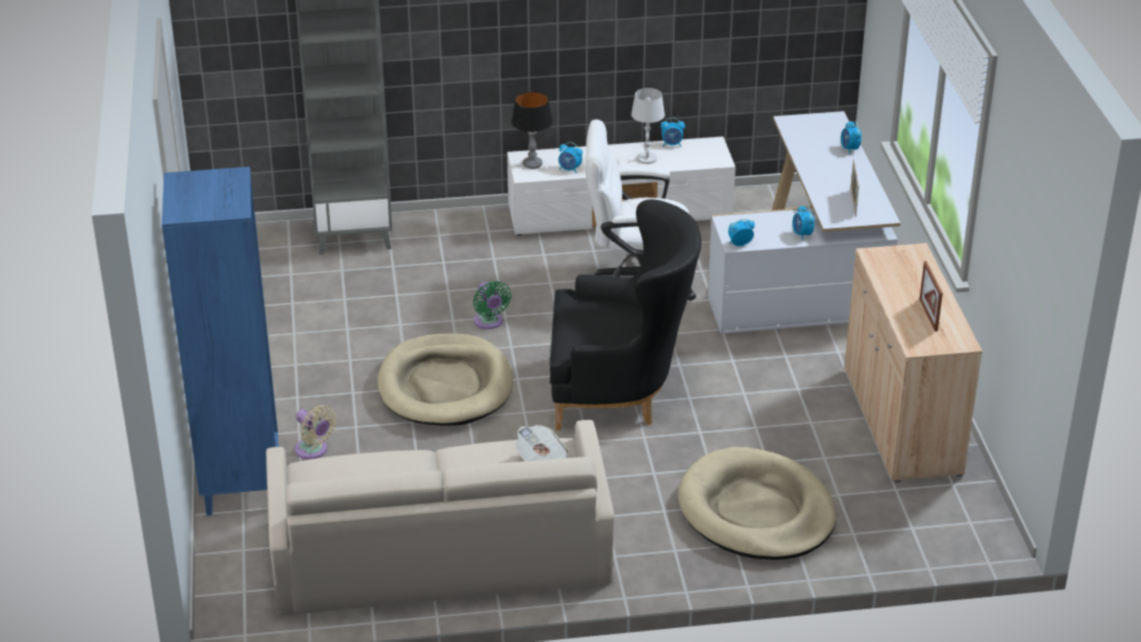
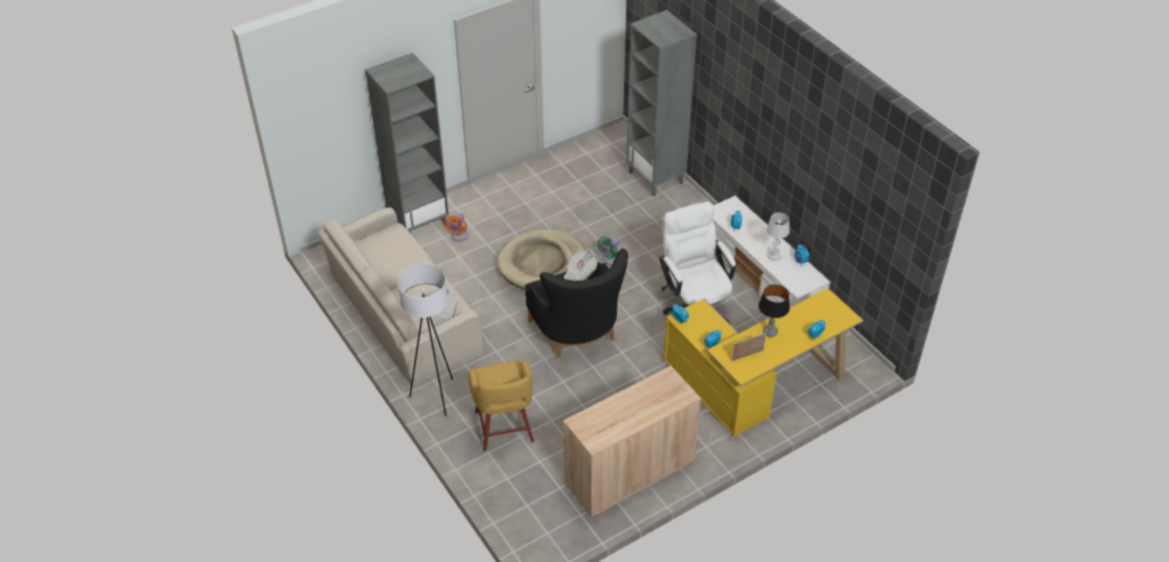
camera: 65 degrees right, 10 degrees up
(241, 484) = (419, 222): blue bookcase -> grey bookcase
(313, 451) = (459, 236): beige fan -> orange fan
(532, 164) = (729, 210): table lamp -> table lamp (770, 332)
(571, 307) = (579, 273): none -> newspaper
(650, 562) = (436, 396): none -> white floor lamp
(756, 511) = (504, 428): beige dog bed -> yellow stool
(807, 278) = (754, 384): white desk -> yellow desk
(928, 315) = (616, 419): picture frame -> none

